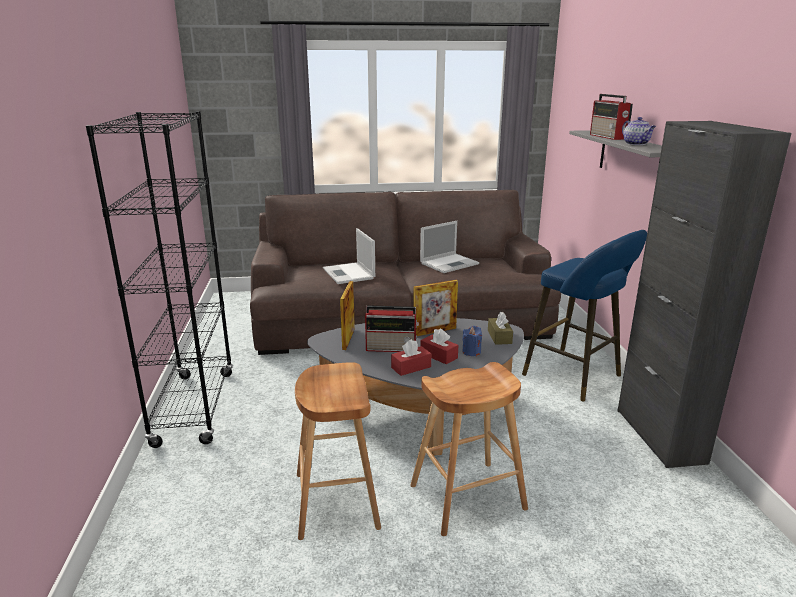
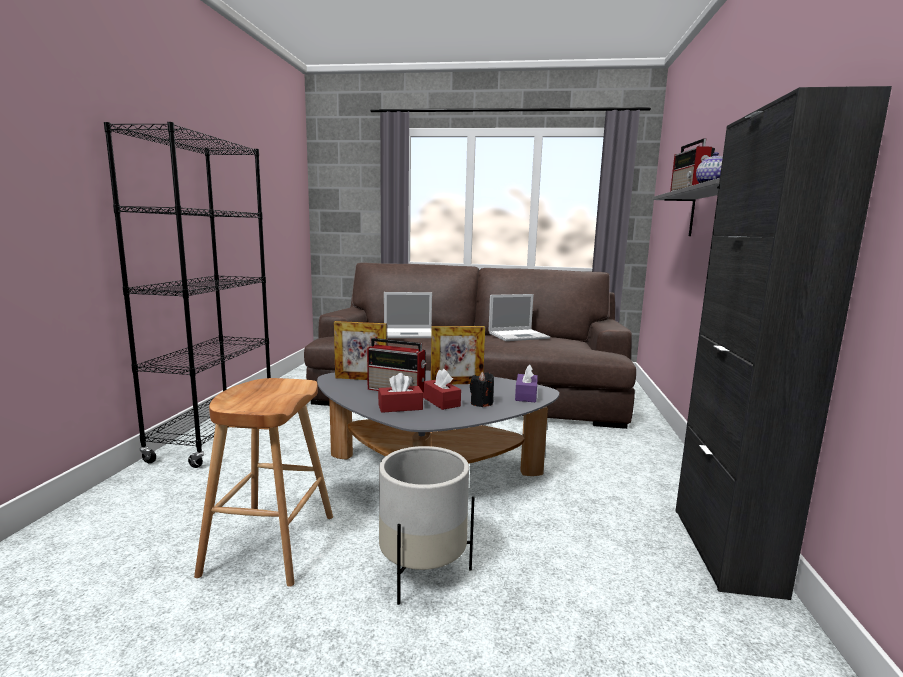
camera: 15 degrees right, 10 degrees down
(348, 339) = (360, 379): picture frame -> picture frame turned 105 degrees counterclockwise
(349, 274) = (409, 334): laptop -> laptop turned 90 degrees counterclockwise
(468, 497) = (422, 572): brown stool -> white planter
(471, 352) = (481, 403): blue candle -> black candle
(499, 337) = (526, 395): brown tissue box -> purple tissue box
(576, 377) = (637, 468): blue stool -> none

